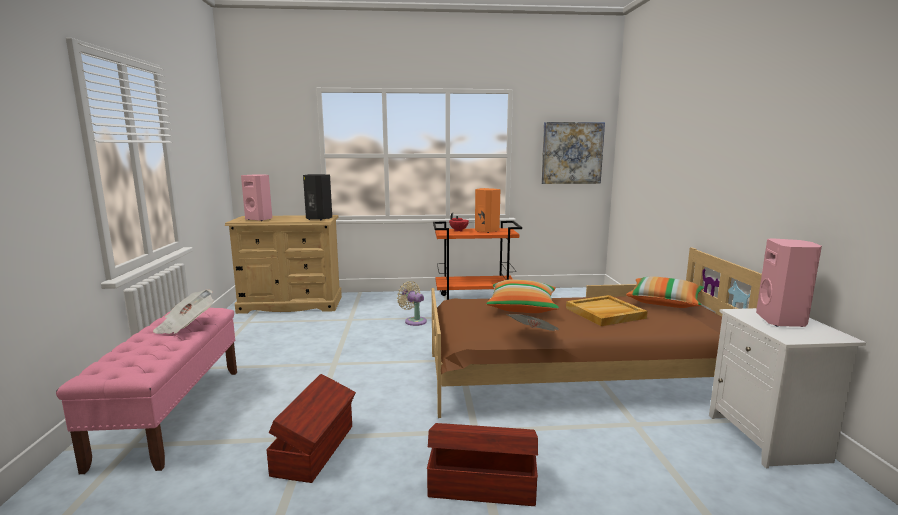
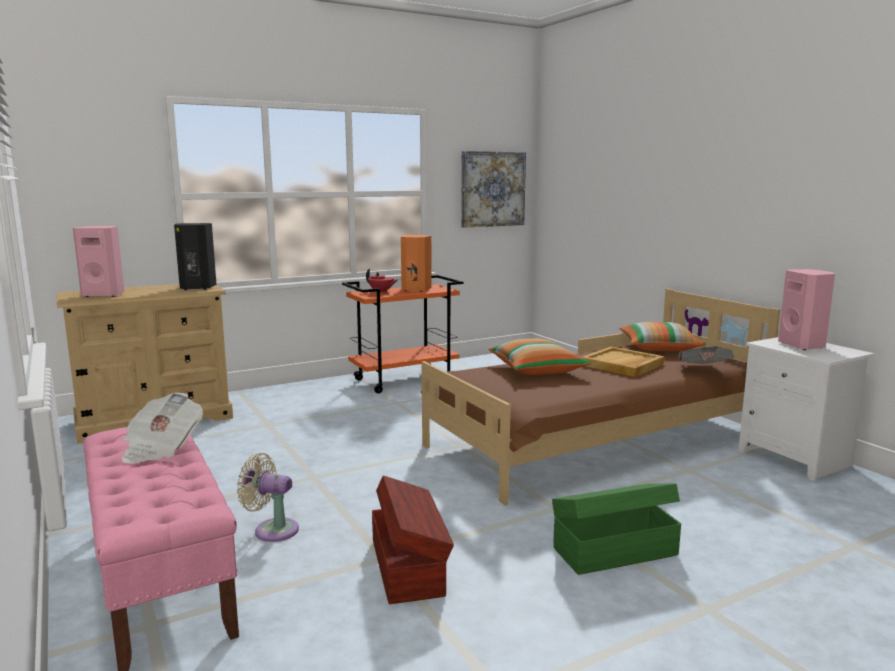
camera: 25 degrees left, 0 degrees up
(414, 321) = (356, 414): beige fan -> beige fan (272, 529)
(481, 483) = (613, 550): brown storage box -> green storage box
(534, 337) = (589, 395): newspaper -> newspaper (703, 370)

